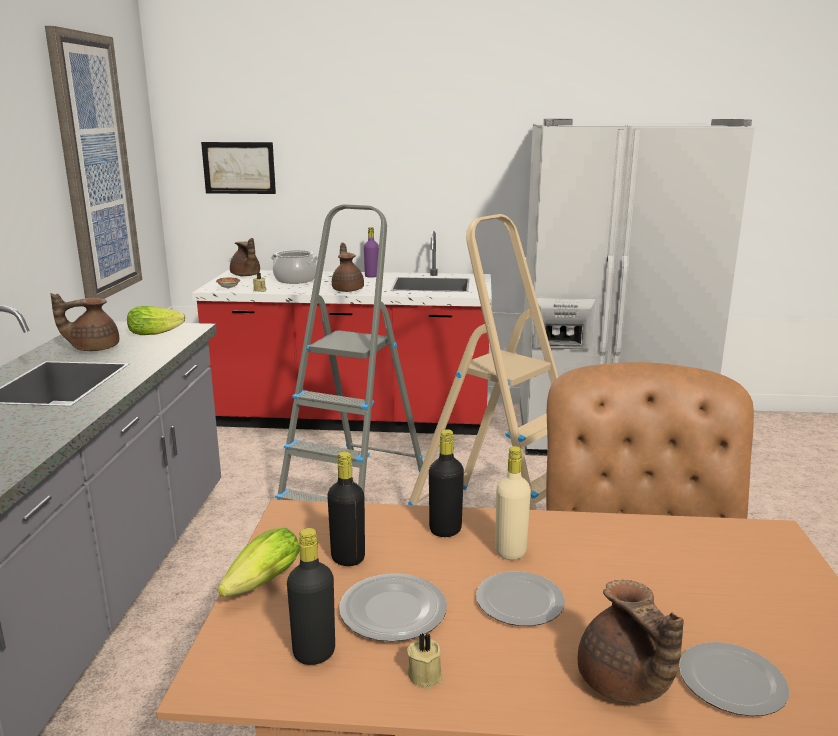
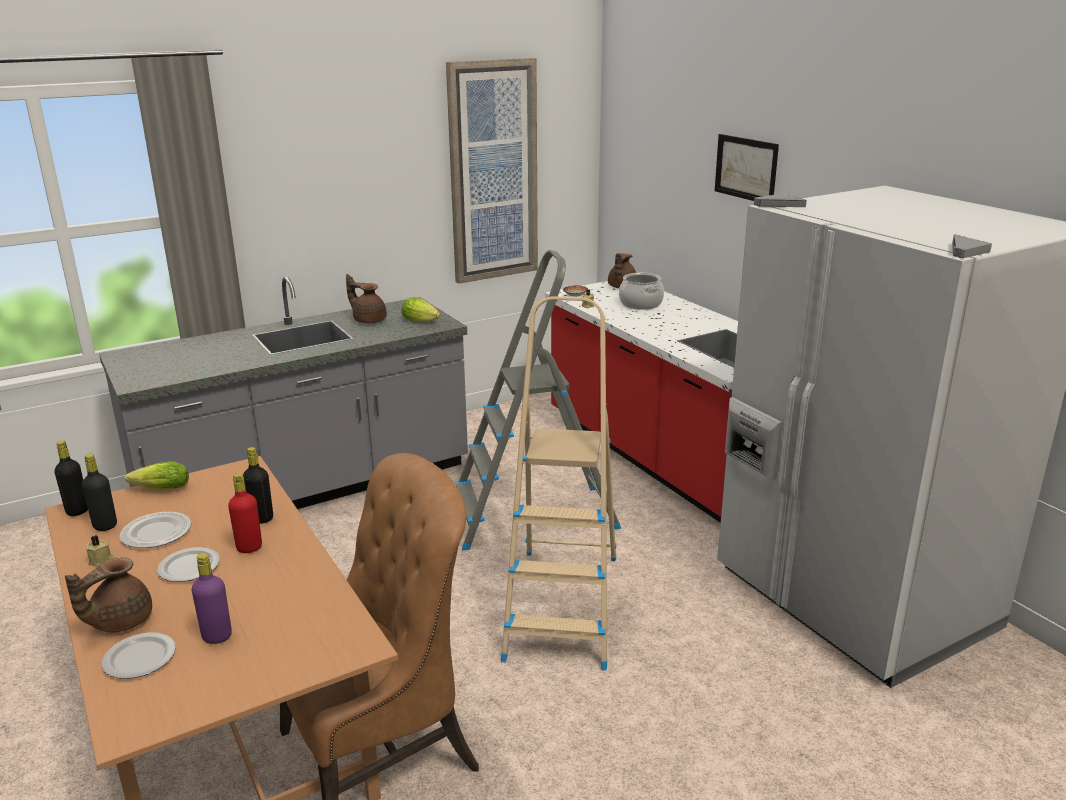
camera: 55 degrees right, 5 degrees up
(239, 168) = (646, 181): picture -> picture (746, 168)
(348, 290) = (646, 328): brown teapot -> none
(348, 558) = (204, 501): black bottle -> black bottle (77, 511)
(371, 276) = (708, 320): purple bottle -> purple bottle (217, 636)
(510, 552) = (249, 547): beige bottle -> red bottle

